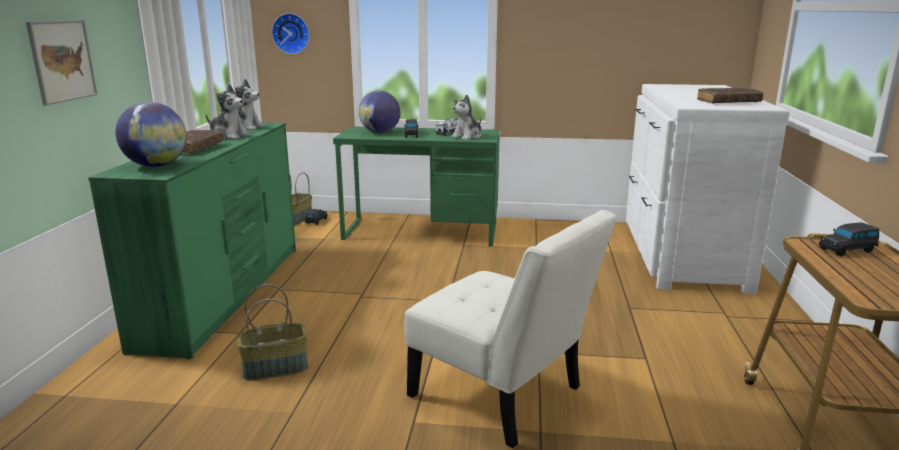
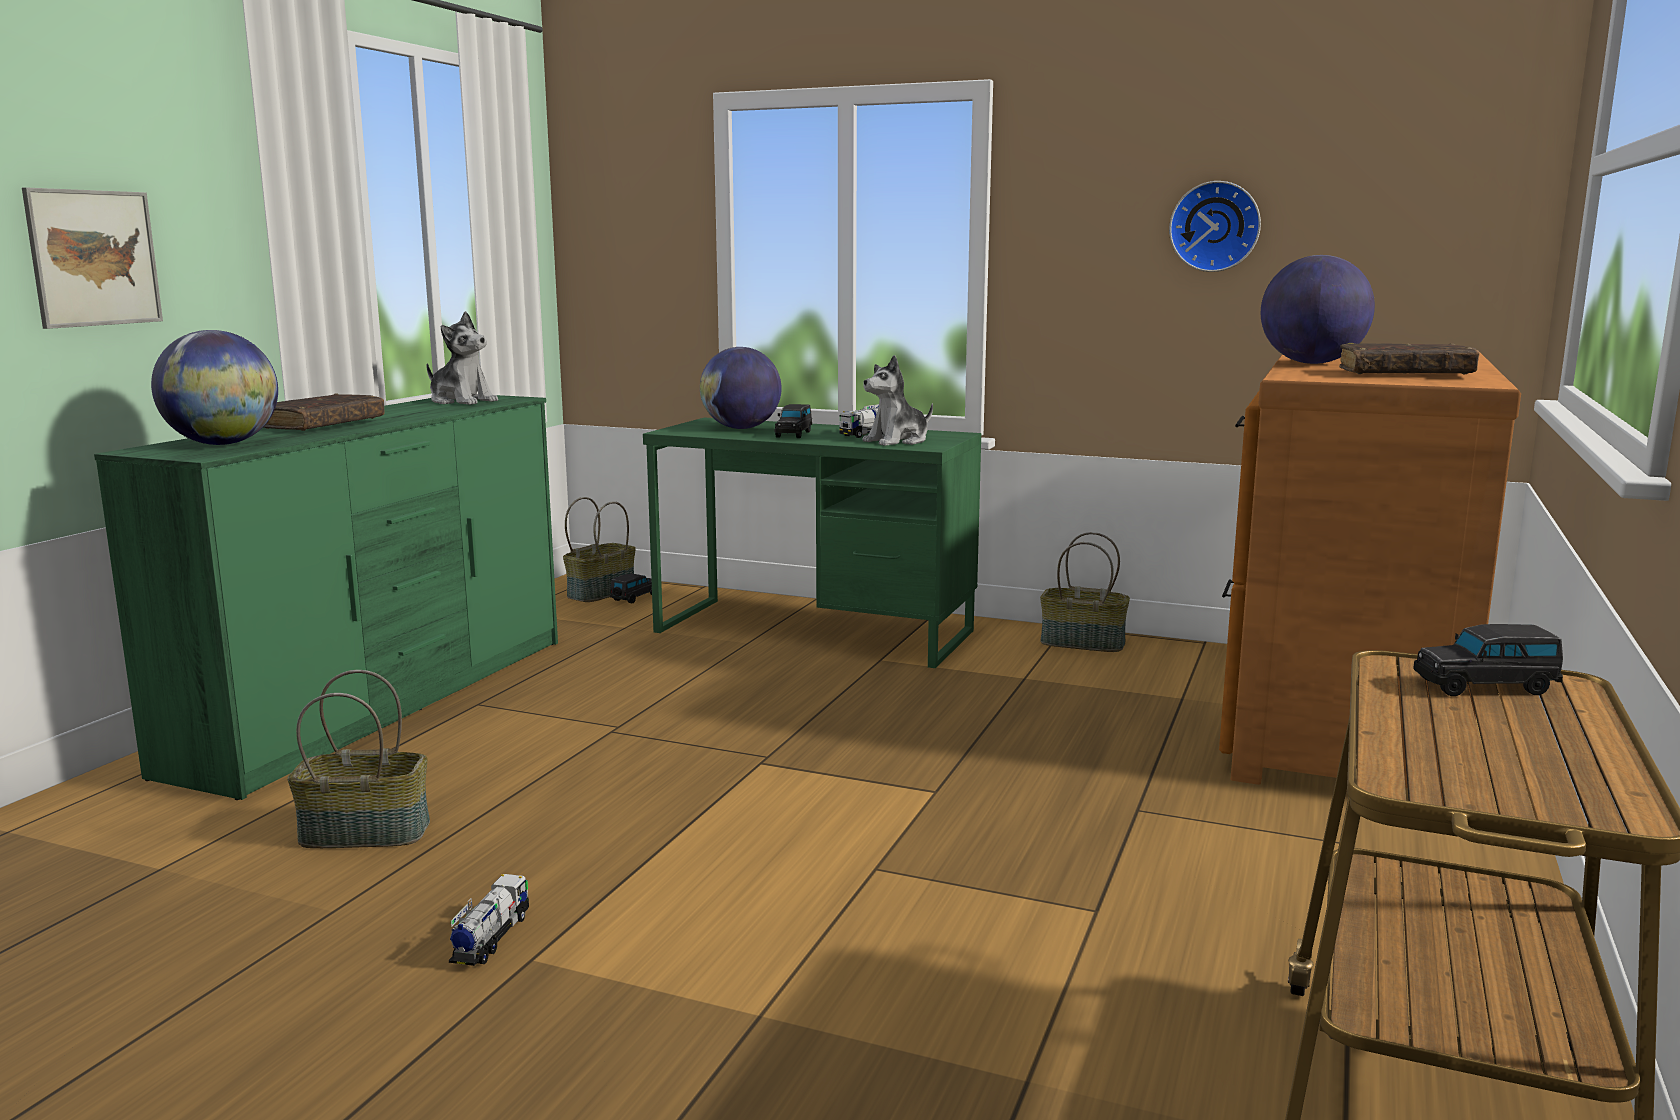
camera: 15 degrees right, 5 degrees down
(229, 136) = (414, 411): plush toy -> none
(291, 33) = (616, 243): wall clock -> wall clock (1215, 226)
(385, 414) = (491, 939): none -> toy truck
(502, 396) = (736, 939): white chair -> none
(549, 227) = (1081, 643): none -> basket
(677, 96) = (1311, 363): none -> globe
(680, 255) = (1337, 721): white dresser -> brown dresser

